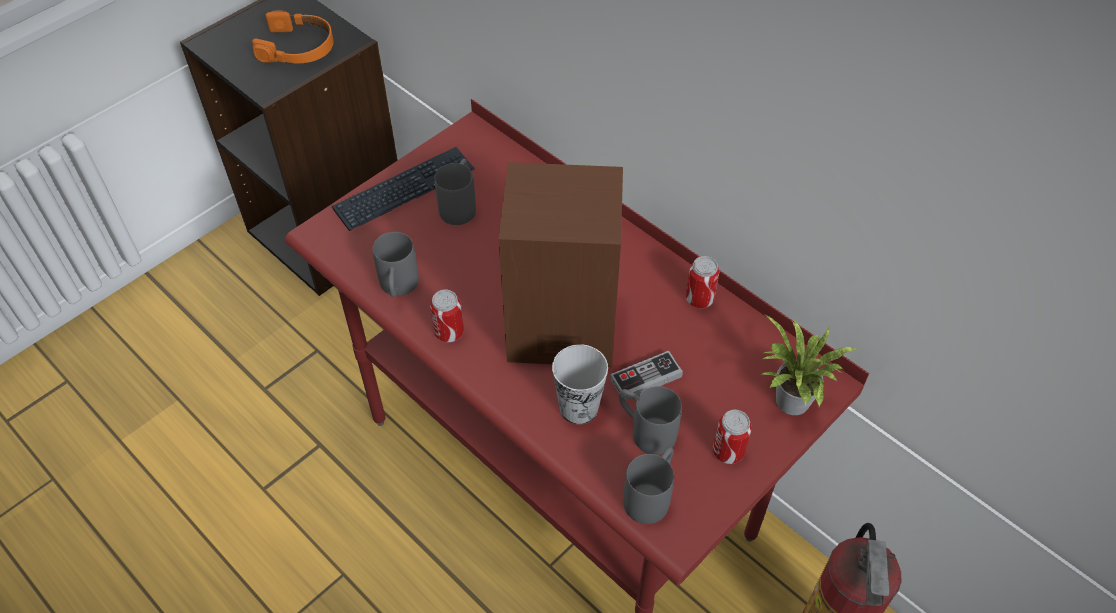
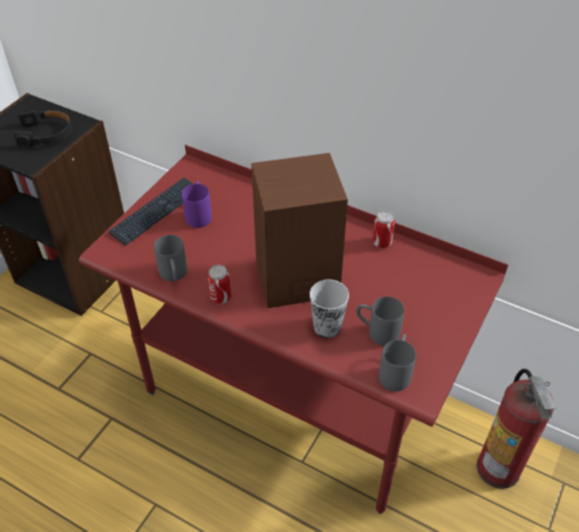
camera: 15 degrees left, 5 degrees down
(298, 47) = (46, 134): orange headphones -> black headphones
(460, 205) = (199, 214): grey mug -> purple mug
(646, 378) = (365, 299): game controller -> none
(728, 452) = (435, 333): can -> none
(790, 404) = (464, 295): potted plant -> none

